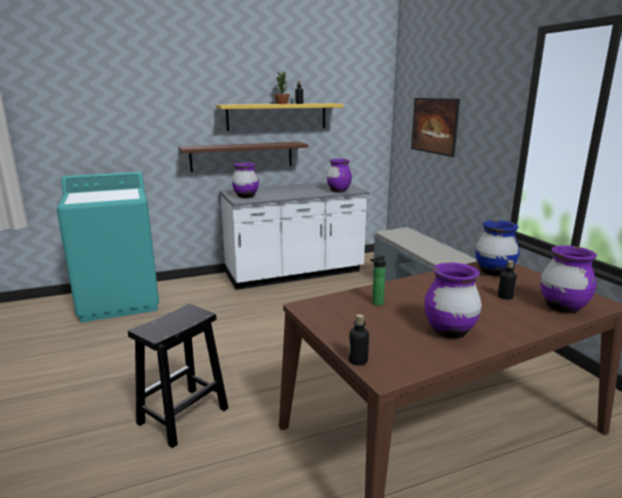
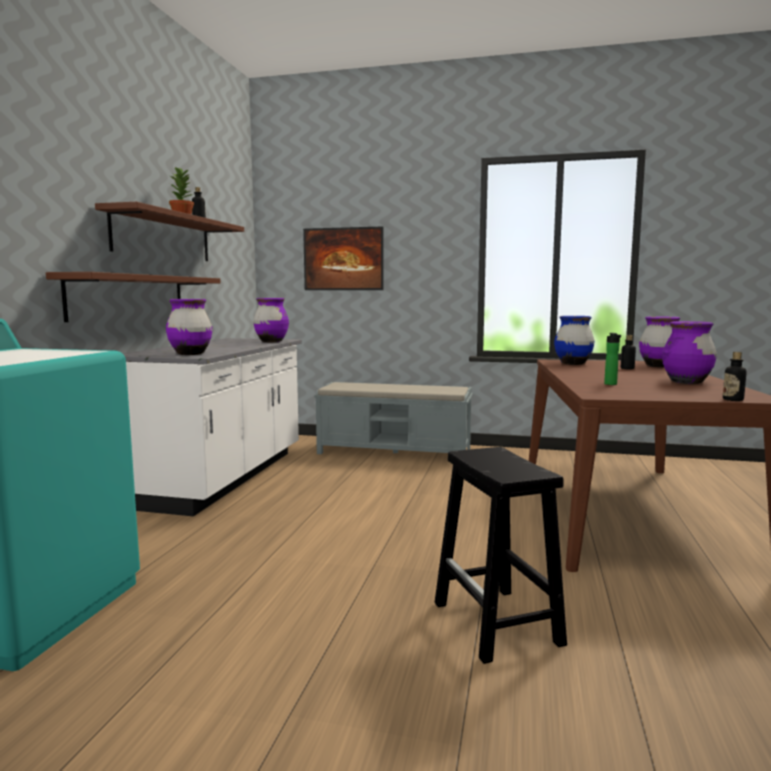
camera: 55 degrees left, 10 degrees down
(277, 116) = (163, 237): yellow shelf -> brown shelf

